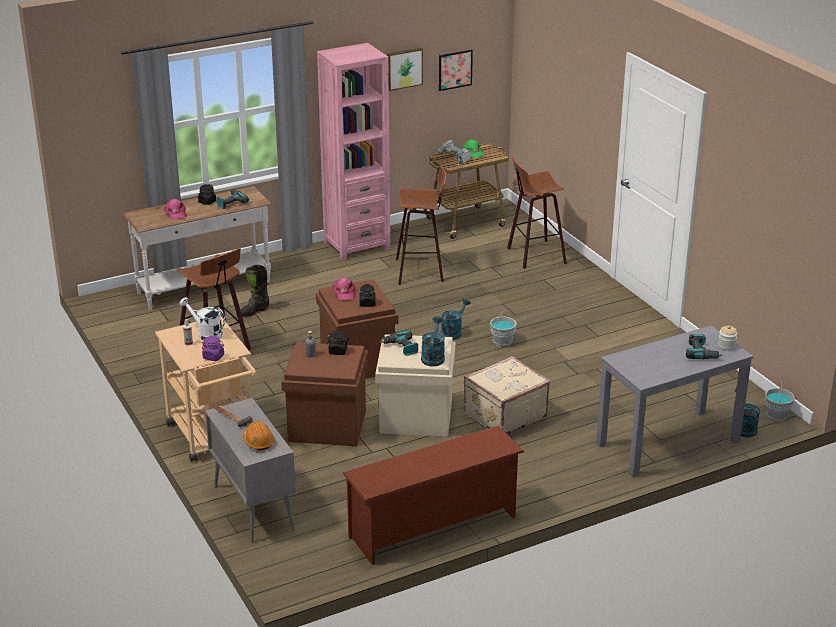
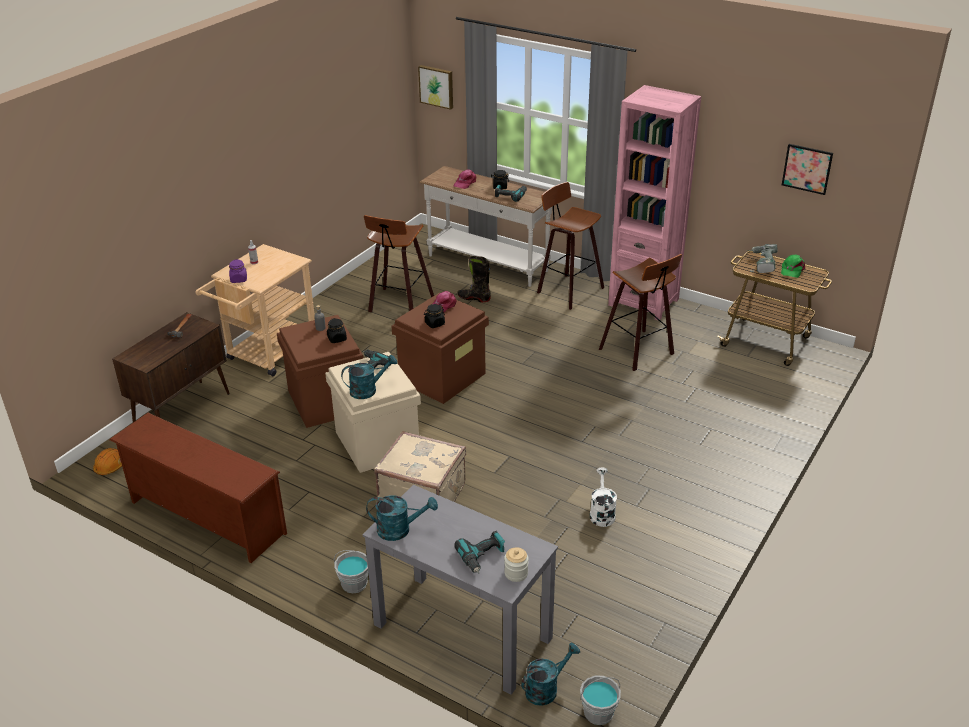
camera: 60 degrees right, 5 degrees up
(206, 333) = (275, 263): white watering can -> white watering can (601, 513)
(253, 507) = (183, 410): grey cabinet -> brown cabinet
(258, 442) = (152, 351): orange hard hat -> orange hard hat (111, 466)
(404, 68) = (743, 142): picture -> picture (437, 86)
(453, 332) = (545, 410): turquoise watering can -> turquoise watering can (400, 530)
(502, 342) = (558, 446): grey bucket -> grey bucket (354, 584)
(534, 255) = (754, 405): stool -> stool (567, 290)

